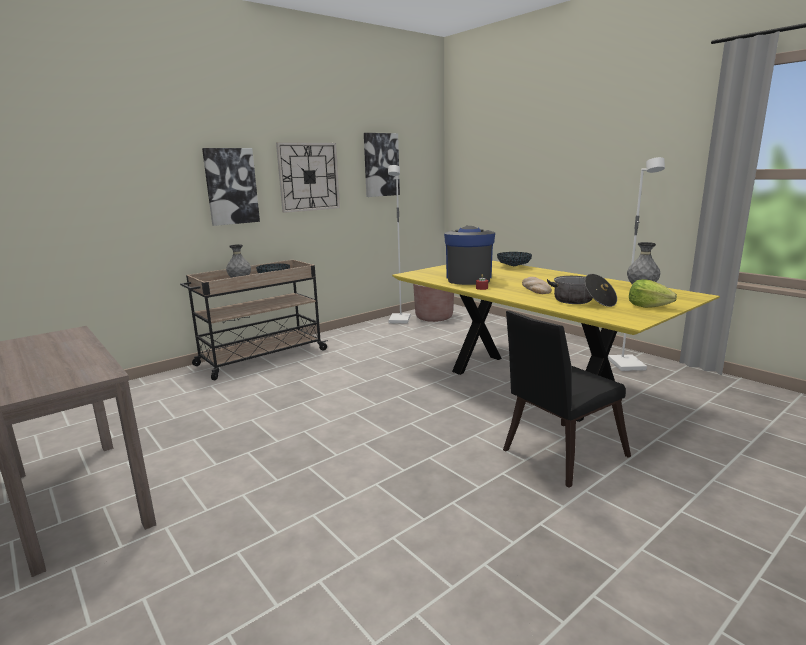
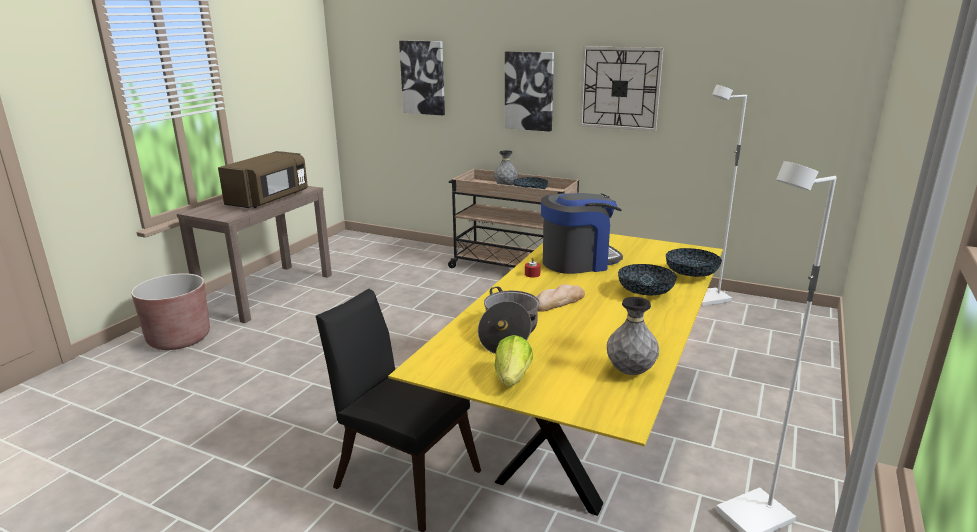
camera: 65 degrees right, 5 degrees up
(69, 350) = (269, 199): none -> brown microwave
(381, 165) = (738, 80): picture -> picture (423, 77)
(434, 317) = (751, 317): brown planter -> brown planter (179, 339)
(534, 275) = (645, 293): none -> bowl

